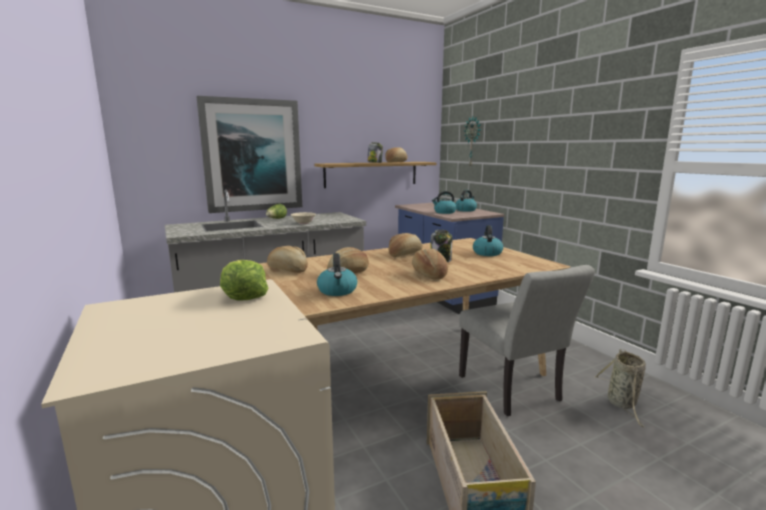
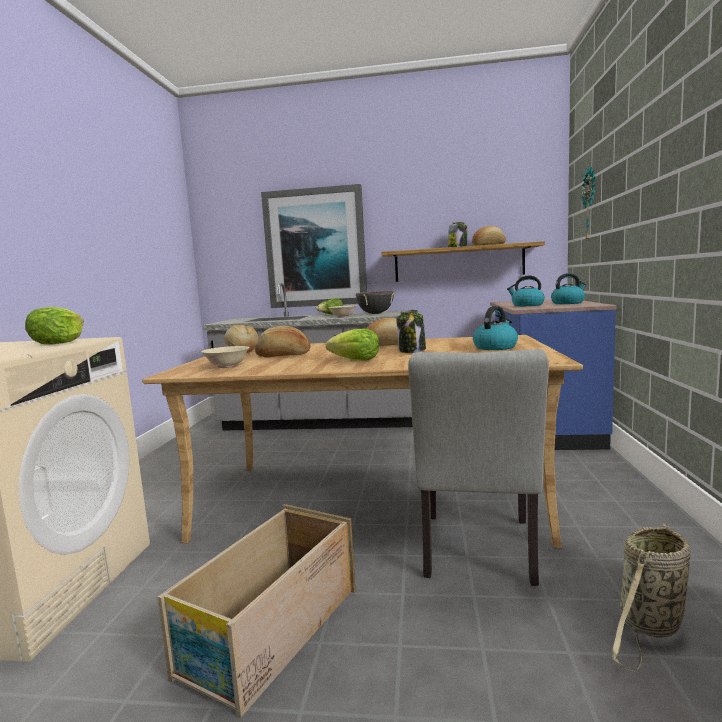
camera: 35 degrees right, 5 degrees down
(323, 218) = (375, 314): none -> black cooking pot
(337, 291) = (227, 366): kettle -> beige bowl
(429, 274) = (355, 360): bread -> lettuce

